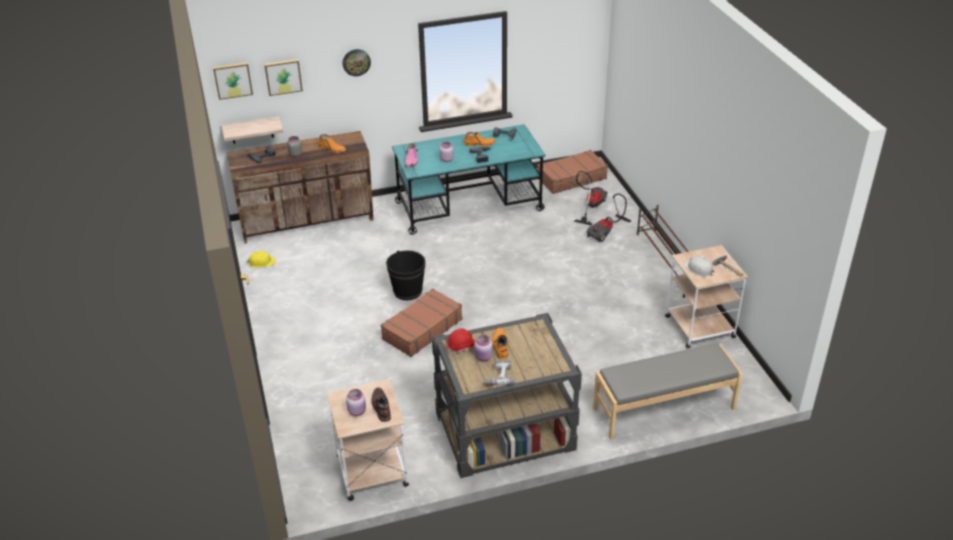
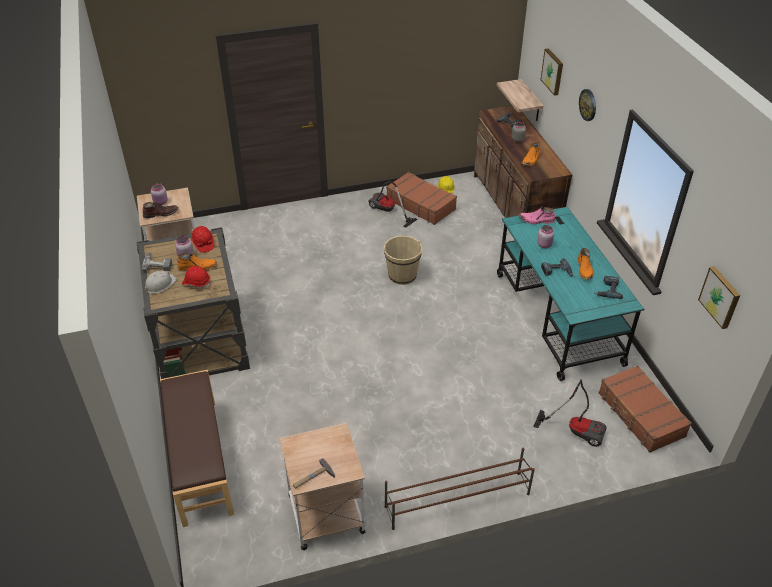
camera: 90 degrees right, 5 degrees up
(233, 80) = (533, 45): picture -> picture (720, 297)
(408, 291) = (402, 275): black bucket -> beige bucket
(421, 329) = (345, 286): brown suitcase -> brown suitcase (421, 204)
(526, 343) = (196, 283): none -> red hard hat
(607, 232) = (519, 442): vacuum cleaner -> vacuum cleaner (387, 212)
(664, 409) = (199, 461): grey bench -> brown bench
(699, 269) = (315, 445): white hard hat -> white hard hat (160, 284)

